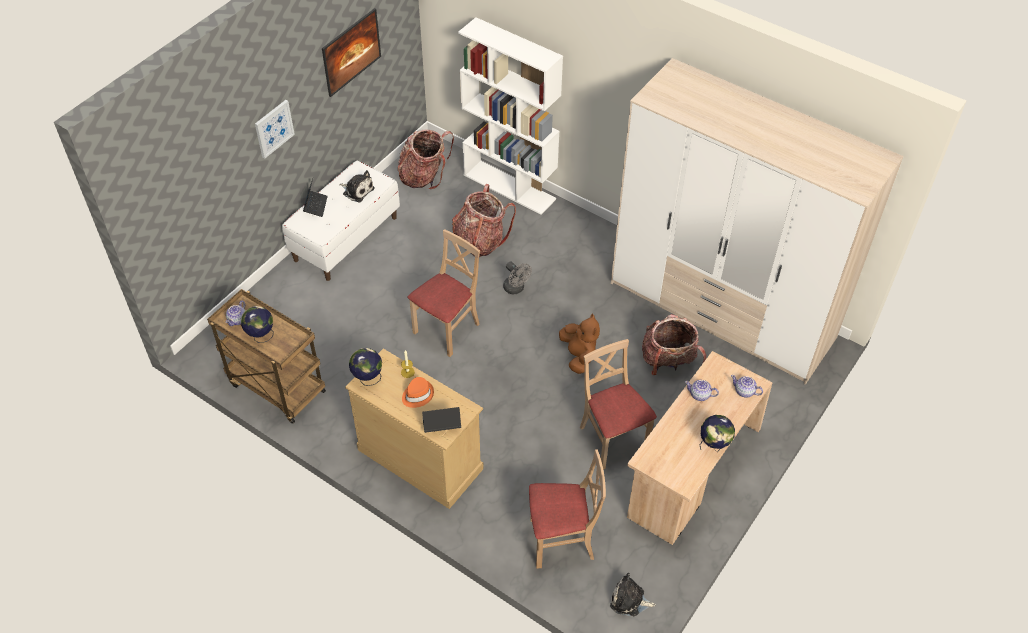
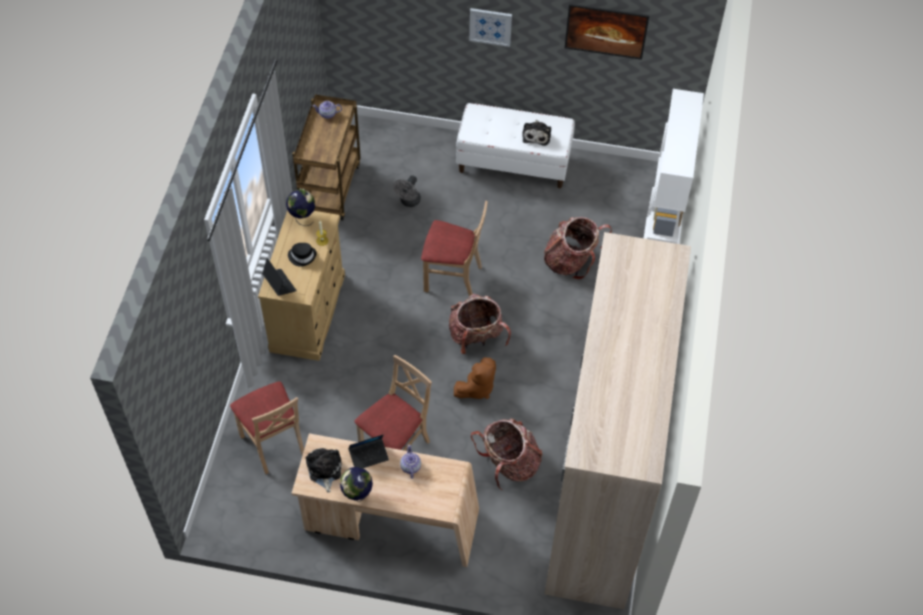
camera: 65 degrees right, 5 degrees up
(261, 337) = (318, 136): globe -> none
(315, 206) = (501, 115): laptop -> laptop (368, 456)
(417, 395) = (302, 256): orange hat -> black hat
(424, 176) = (625, 187): backpack -> backpack (476, 337)
(516, 289) = (529, 310): grey fan -> grey fan (409, 202)
(629, 600) = (236, 515): plush toy -> plush toy (324, 470)
(744, 391) = (432, 503): teapot -> none

